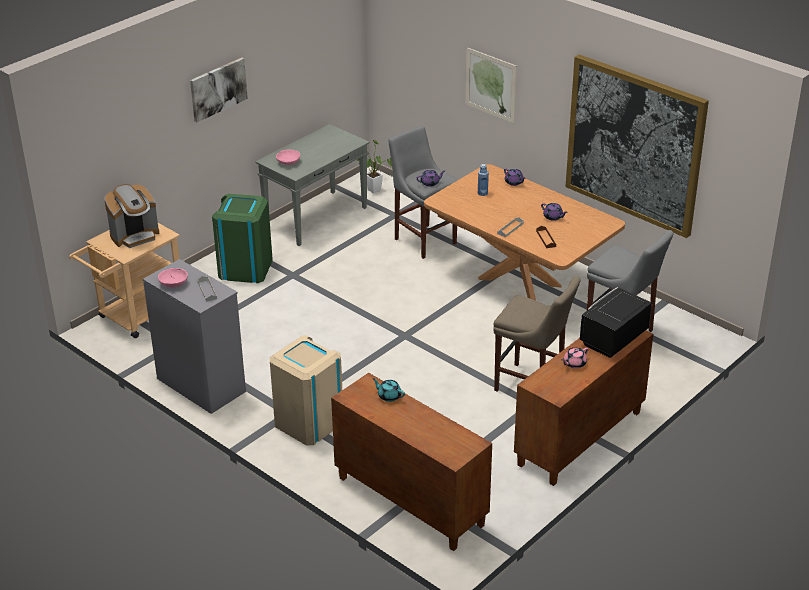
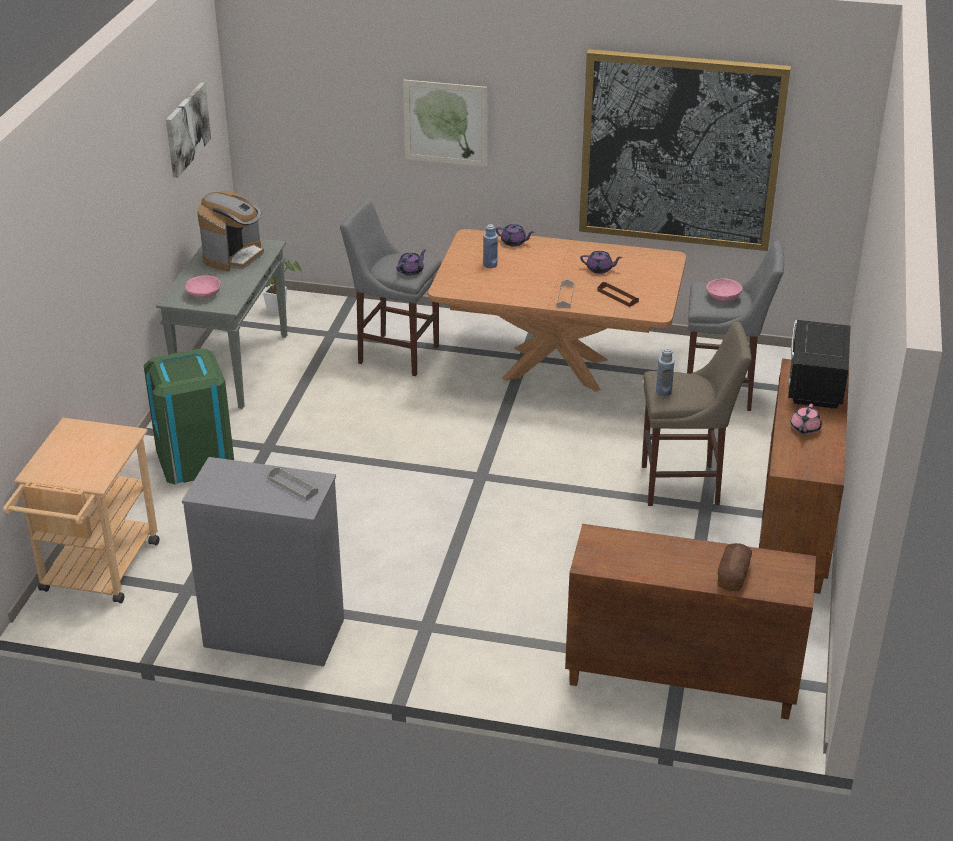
camera: 30 degrees left, 0 degrees up
(135, 235) = (83, 450): coffee machine -> coffee machine (234, 256)
(174, 283) = (235, 492): pink bowl -> pink bowl (723, 297)
(218, 89) = (110, 206): picture -> picture (186, 129)
(309, 422) = (463, 628): beige trash can -> none
(389, 396) = (638, 544): turquoise teapot -> none
(427, 435) = (733, 575): none -> bread
(512, 311) = (663, 392): none -> blue bottle

